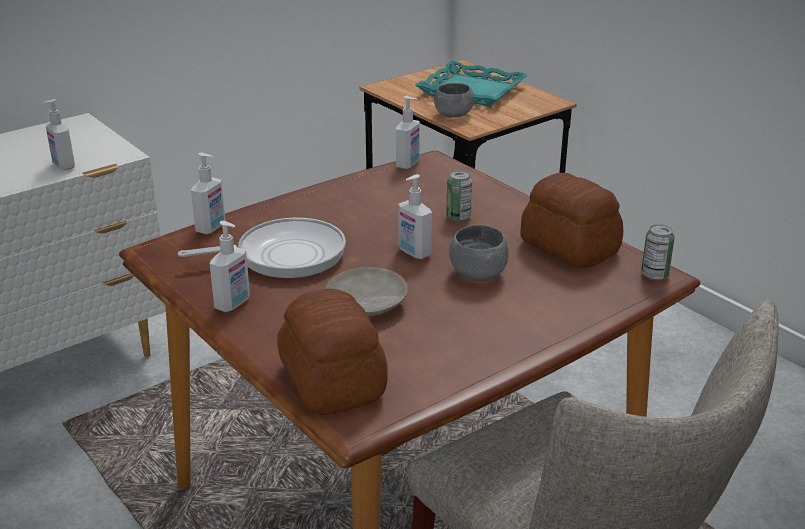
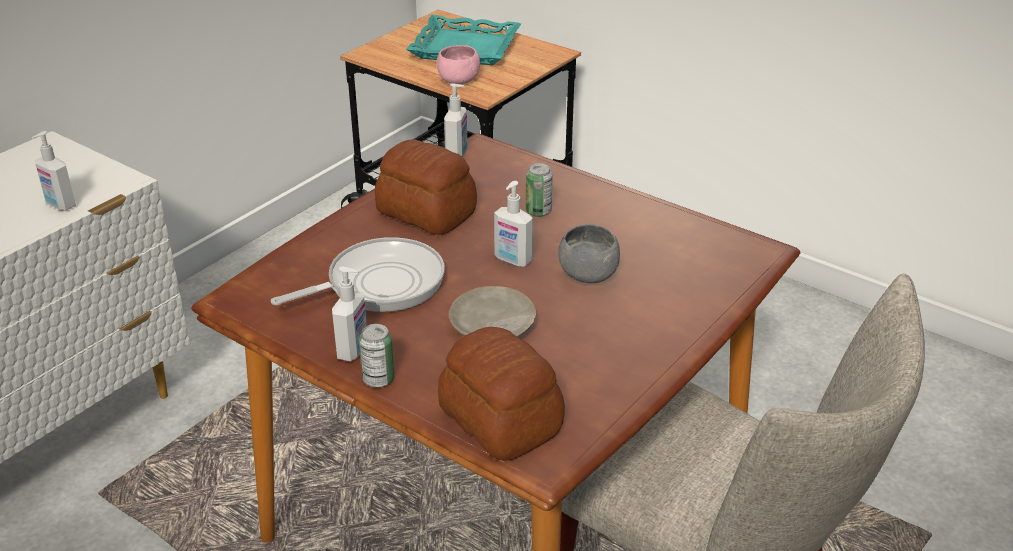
camera: 15 degrees left, 5 degrees up
(211, 228) = (282, 262): soap dispenser -> none
(453, 115) = (458, 80): grey bowl -> pink bowl
(569, 248) = (663, 231): bread -> bread (426, 213)
(654, 275) = (756, 250): can -> can (378, 379)

